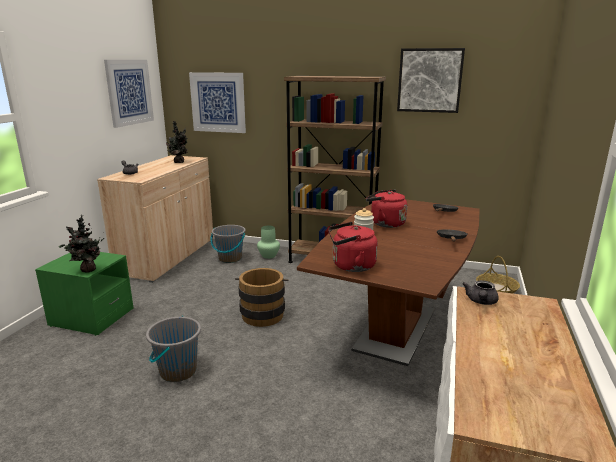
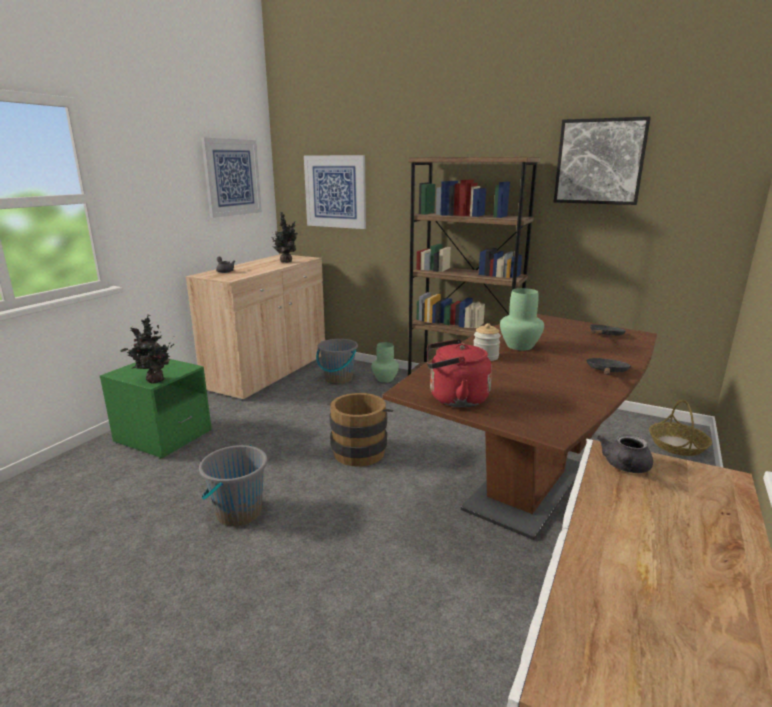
camera: 10 degrees right, 0 degrees up
(385, 223) = (519, 346): red kettle -> green vase

